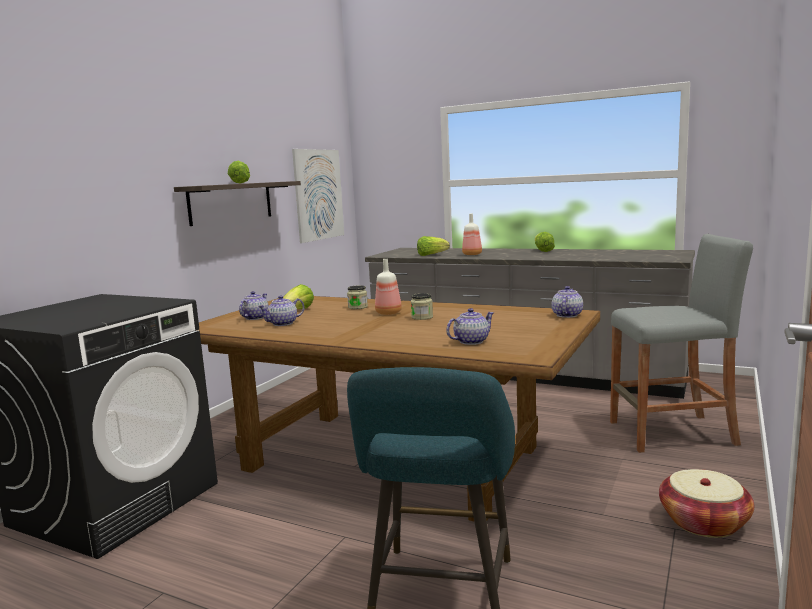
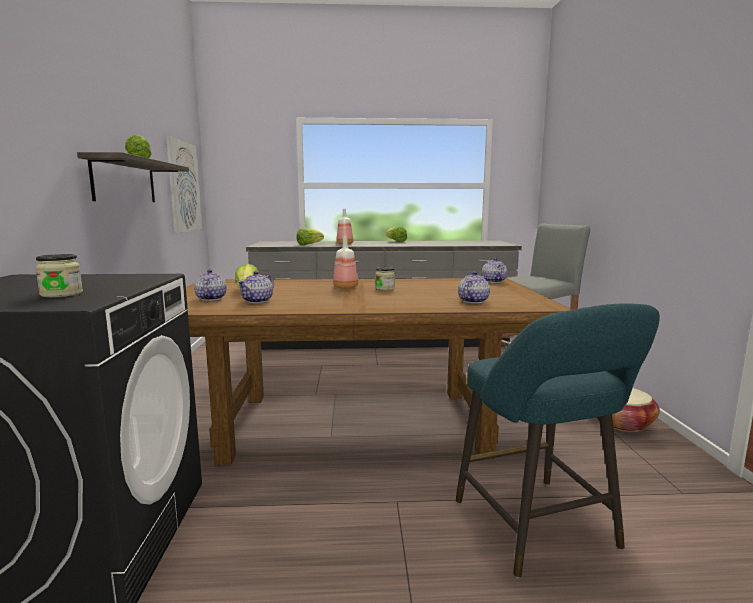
camera: 30 degrees left, 0 degrees up
(357, 307) = (303, 285): jar -> jar (61, 294)

